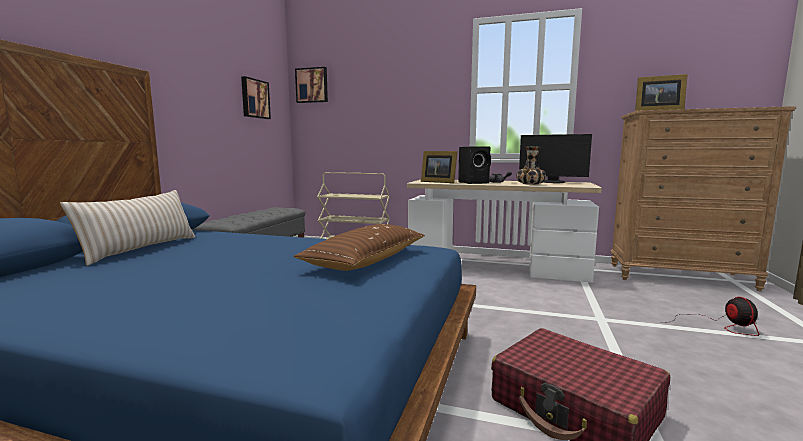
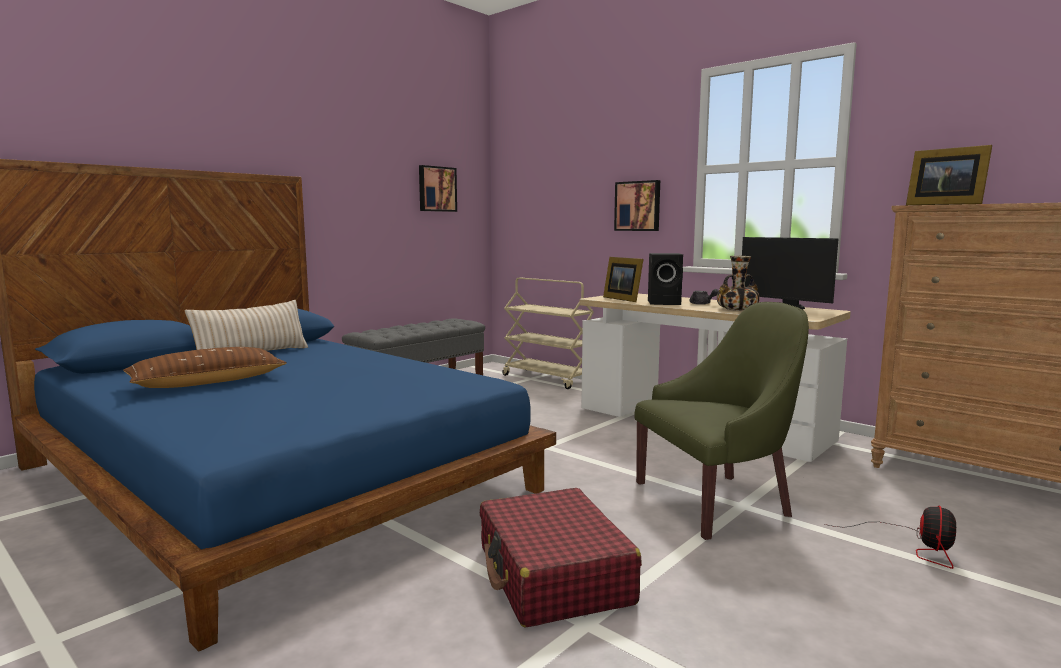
camera: 25 degrees right, 0 degrees up
(312, 85) = (514, 166): picture -> picture (638, 206)
(366, 260) = (402, 386): brown pillow -> brown pillow (208, 382)
(583, 319) = (716, 501): none -> green armchair

